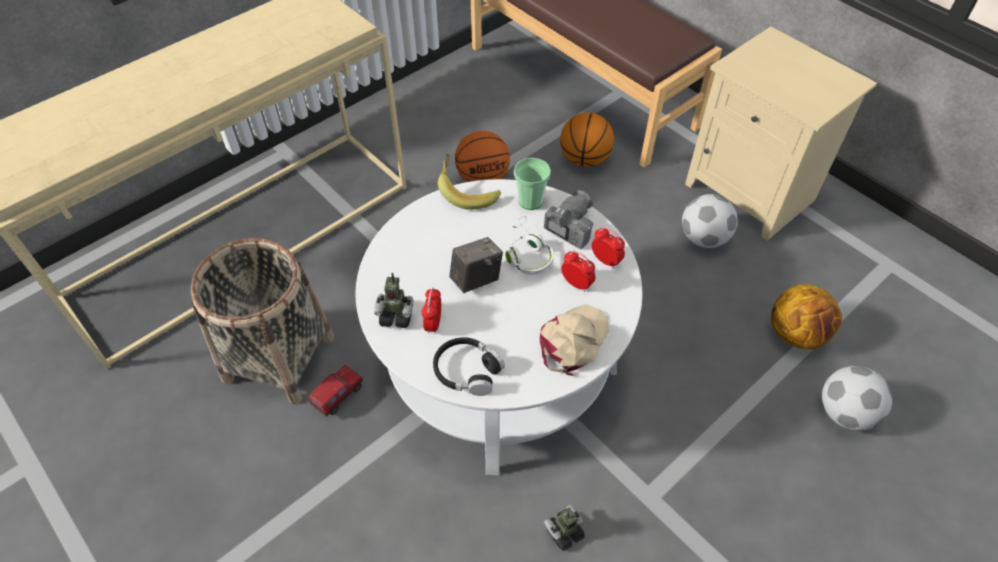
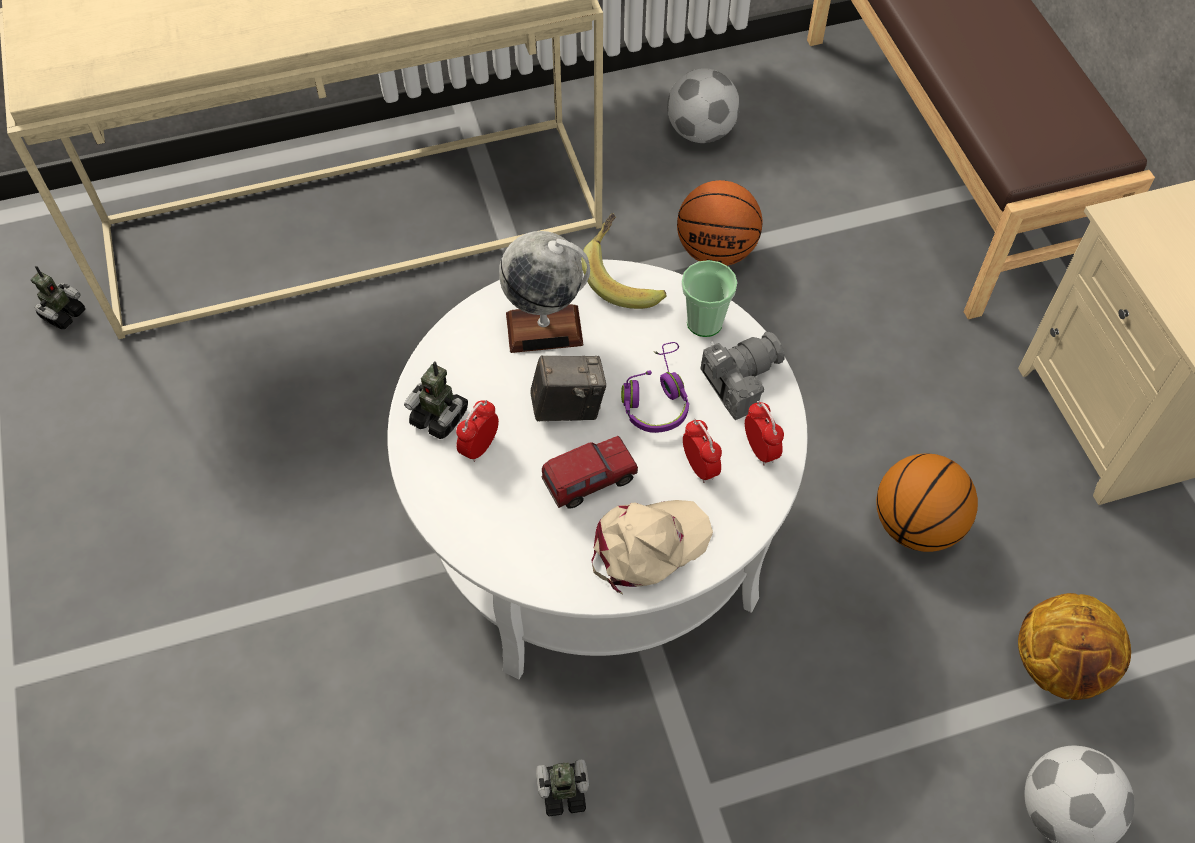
camera: 25 degrees right, 5 degrees up
(55, 368) = (63, 314): none -> toy robot
(279, 358) = (323, 406): basket -> none
(338, 396) = (370, 488): toy truck -> toy truck (589, 483)
(434, 238) = (544, 328): none -> globe
(467, 371) = (488, 529): black headphones -> none
(527, 254) = (656, 398): white headphones -> purple headphones
(584, 159) = (883, 274): basketball -> basketball (916, 525)
(703, 238) = (997, 463): football -> football (700, 132)

